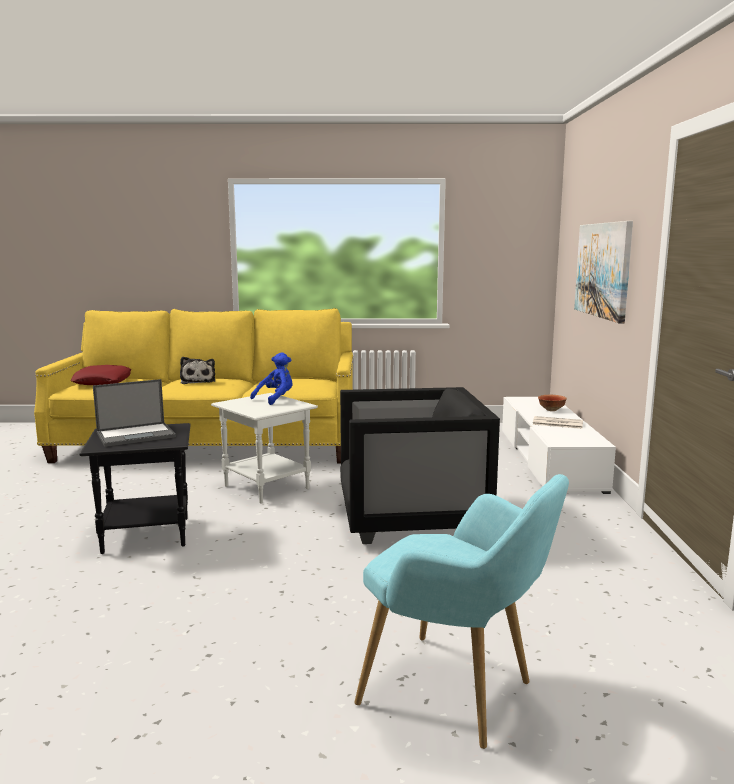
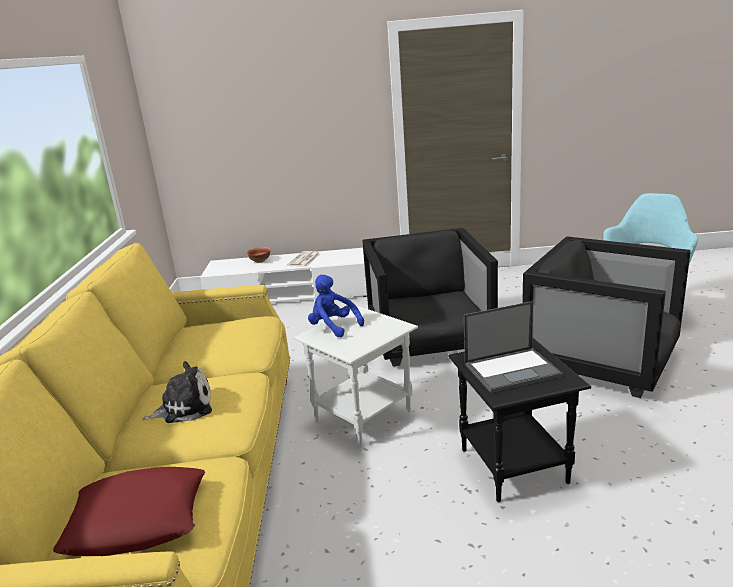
camera: 90 degrees left, 10 degrees up
(137, 435) = (512, 369): laptop -> laptop turned 105 degrees clockwise
(305, 615) = (602, 361): none -> black armchair
(603, 270) = (287, 130): picture -> none

